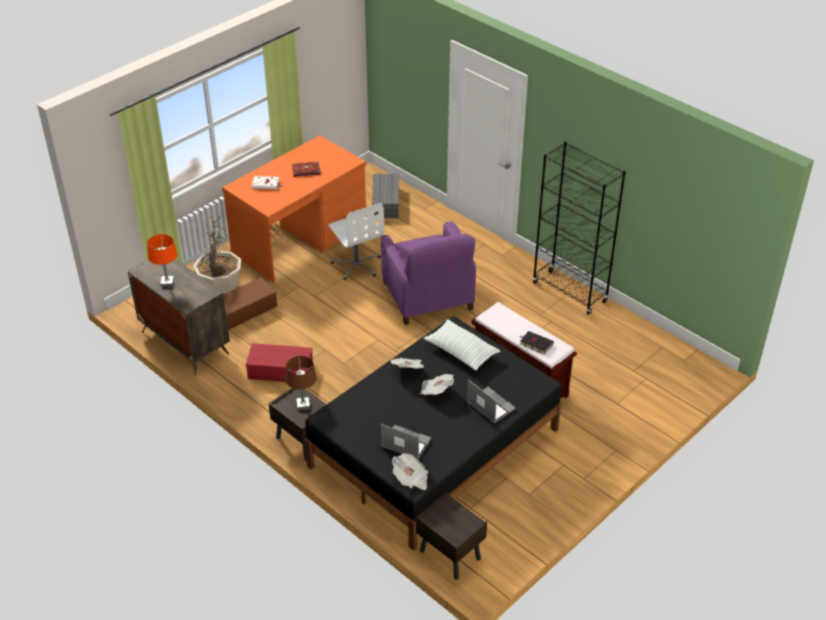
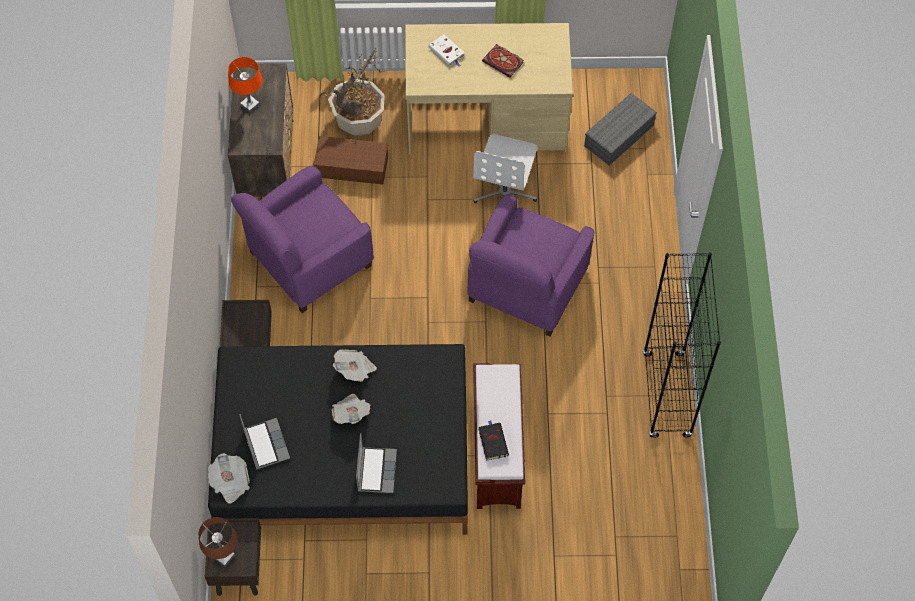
camera: 45 degrees right, 20 degrees up
(279, 371) = (309, 260): red storage box -> purple armchair
(300, 240) = (487, 120): orange desk -> beige desk
(303, 405) = (248, 326): brown table lamp -> brown table lamp (224, 557)
(461, 352) = (421, 391): pillow -> none

